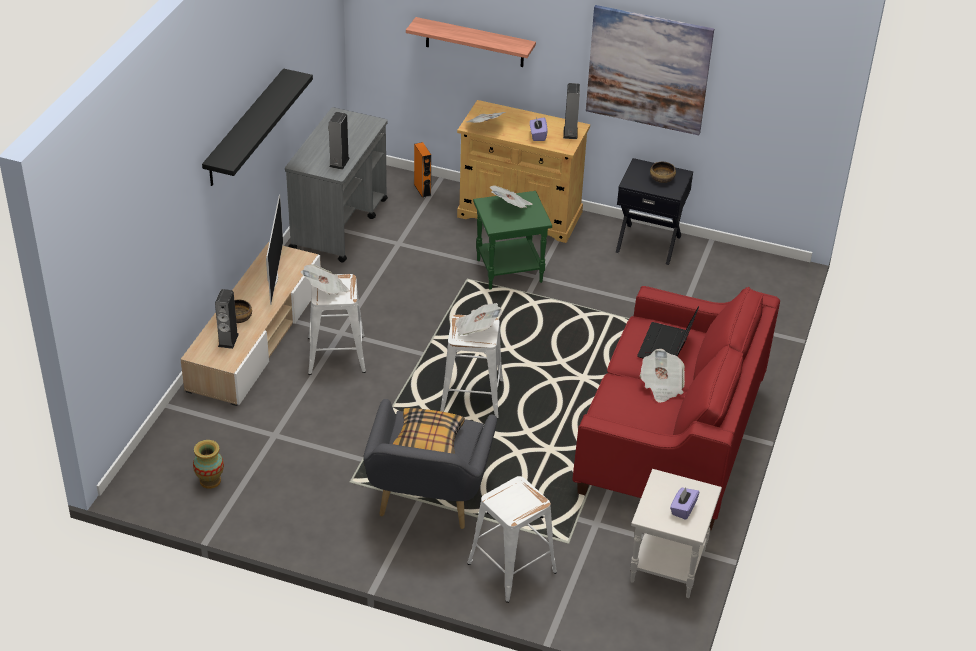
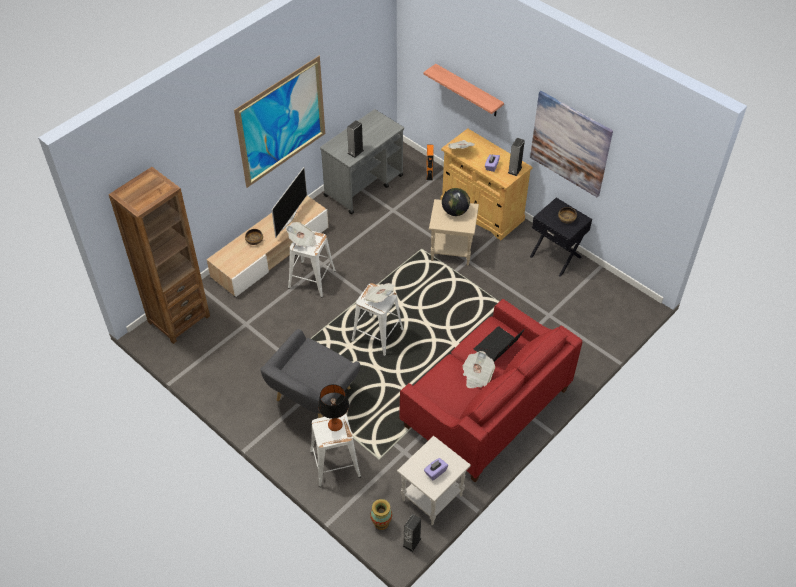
camera: 25 degrees right, 10 degrees up
(168, 456) = (179, 319): none -> brown bookcase
(210, 481) = (193, 343): vase -> vase (381, 523)
(228, 340) = (240, 254): speaker -> speaker (412, 542)
(245, 128) = (282, 122): black shelf -> picture
(428, 441) = (311, 366): pillow -> none
(510, 270) = (452, 250): green side table -> beige side table
(511, 206) = (455, 211): newspaper -> globe
(516, 494) = (335, 425): none -> table lamp

